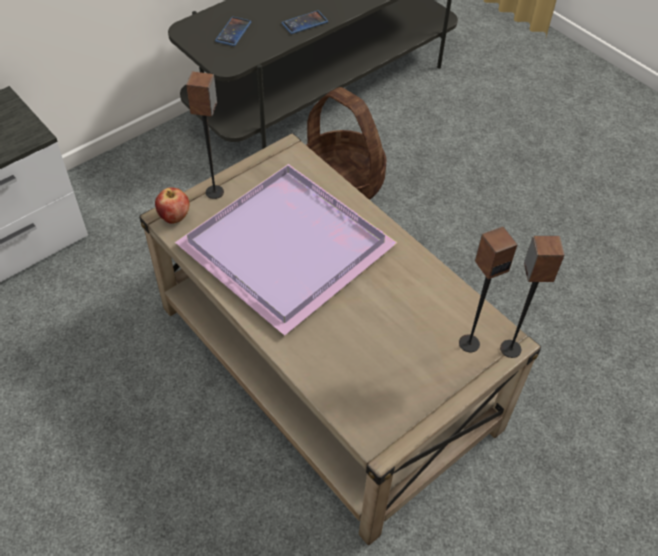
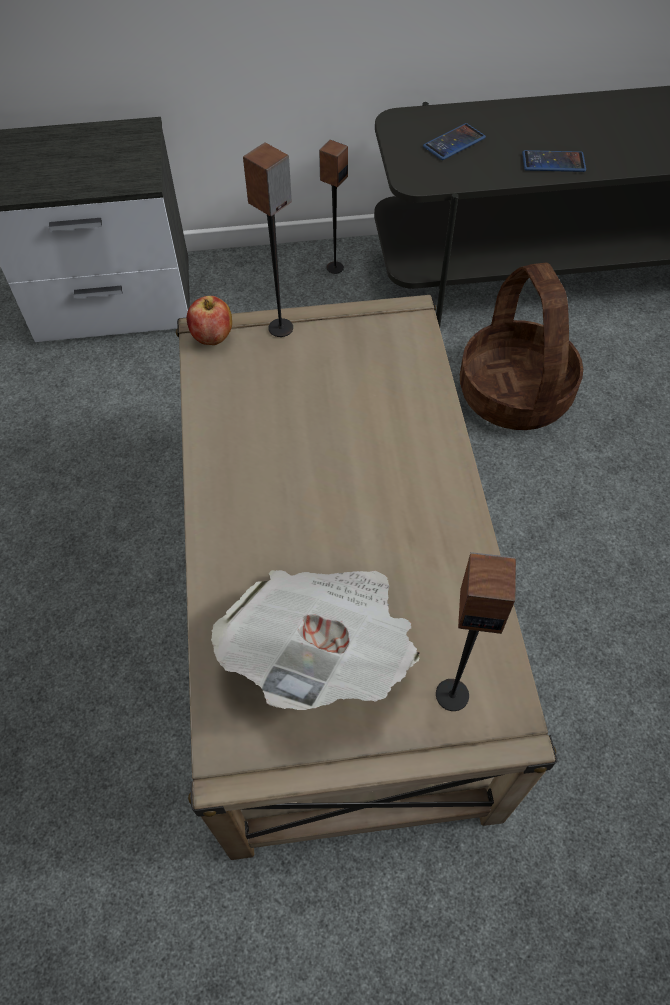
camera: 35 degrees right, 5 degrees up
(291, 247) = (317, 439): purple tray -> none
(385, 357) = (324, 648): none -> newspaper
(510, 349) = (505, 737): speaker -> speaker (334, 267)

